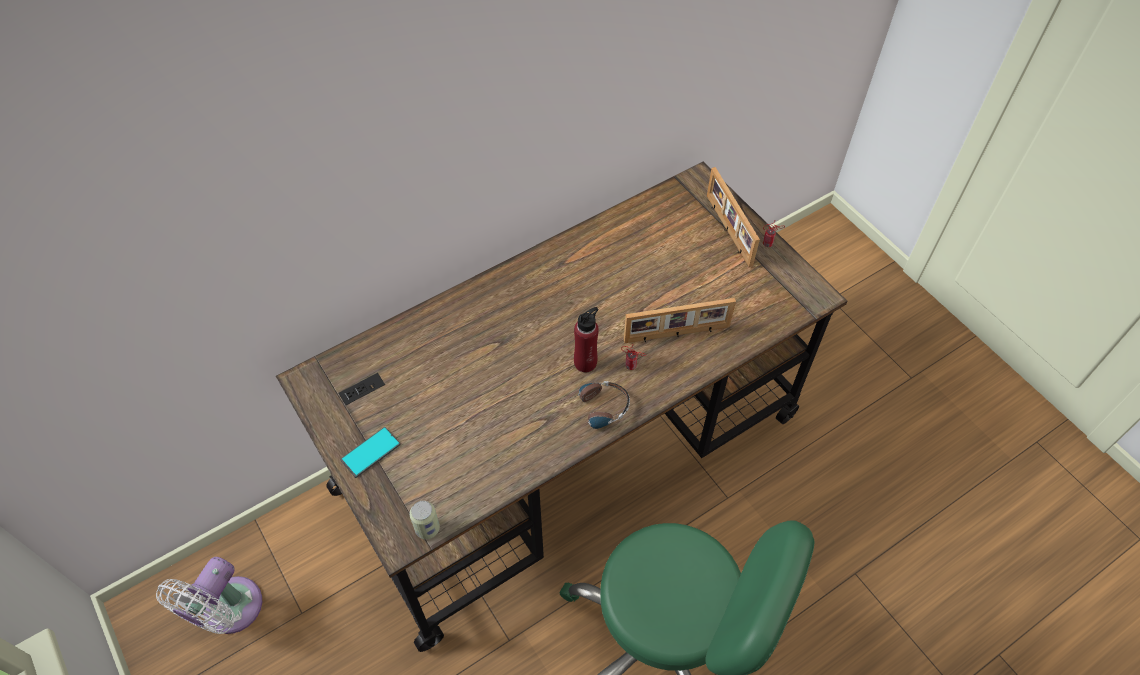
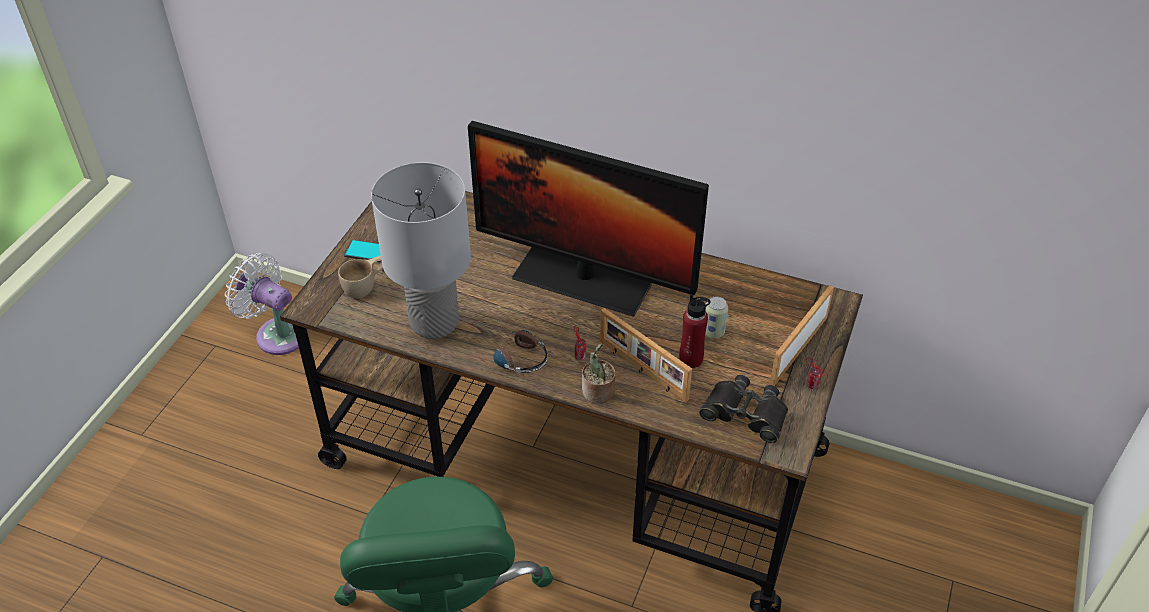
camera: 55 degrees right, 10 degrees down
(229, 611) = (277, 333): white fan -> white fan turned 45 degrees clockwise
(415, 480) = (366, 287): none -> beige cup
(427, 529) = (331, 315): can -> can (713, 332)
(511, 451) = (434, 326): none -> grey table lamp
(544, 312) = (583, 278): none -> monitor
(585, 362) = (557, 327): red bottle -> red bottle (691, 359)
(678, 376) = (598, 393): none -> potted plant
(766, 298) = (745, 413): none -> black binoculars

